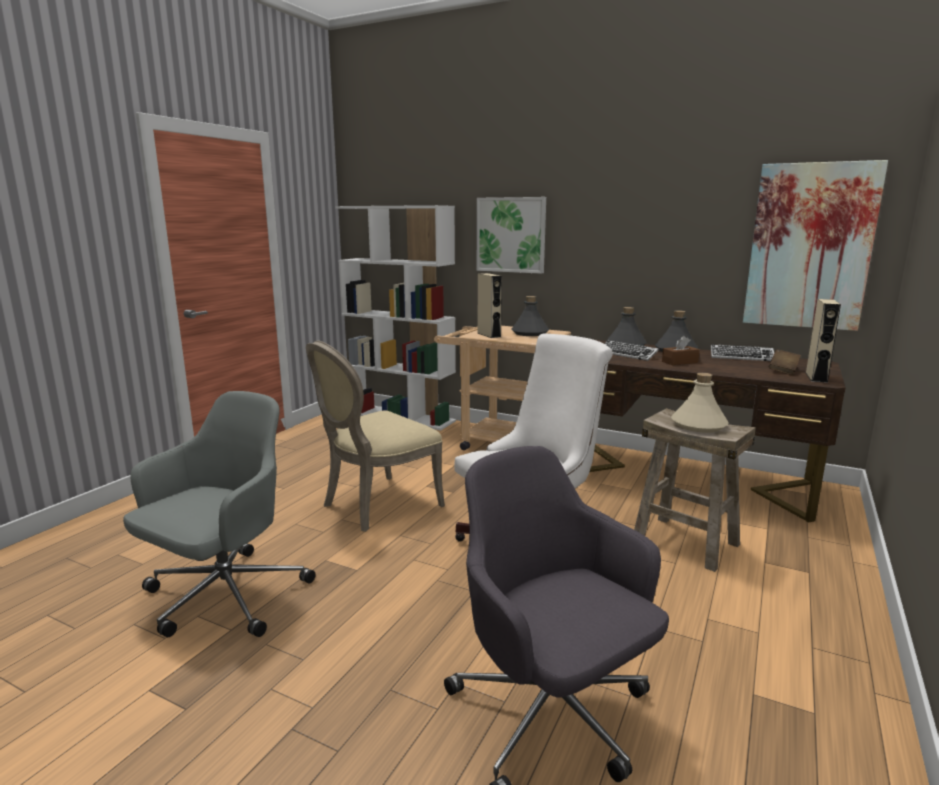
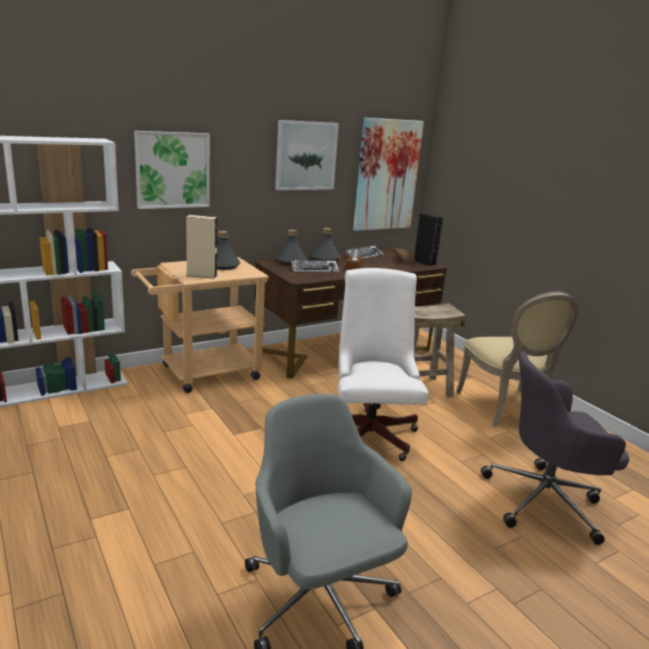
camera: 60 degrees left, 5 degrees up
(377, 505) = (239, 469): beige chair -> beige chair (505, 409)
(666, 219) = (305, 155): none -> picture
(699, 425) = (430, 310): beige bottle -> none
(816, 377) = (424, 262): beige speaker -> black speaker

